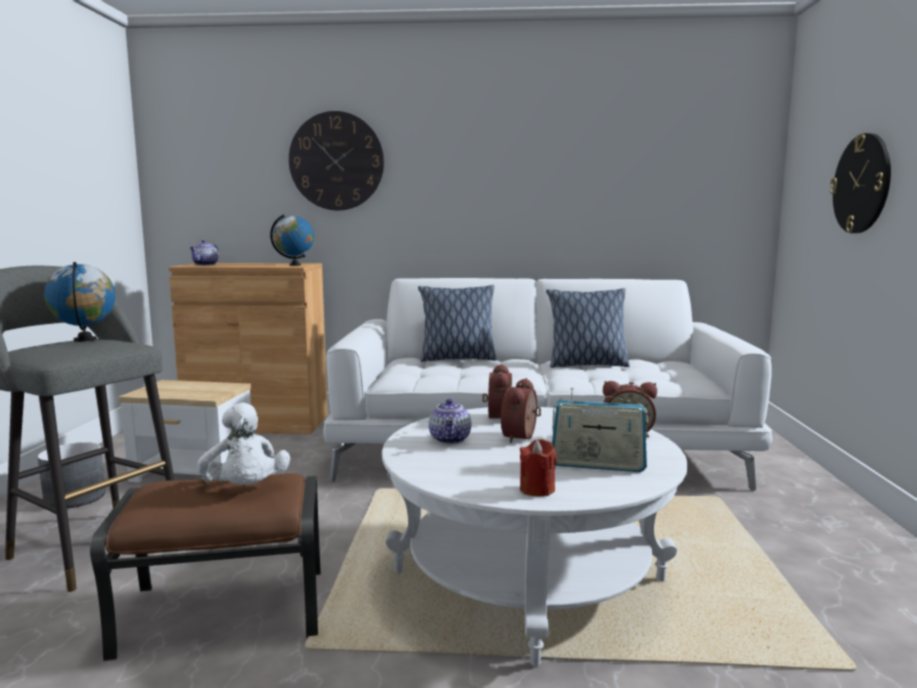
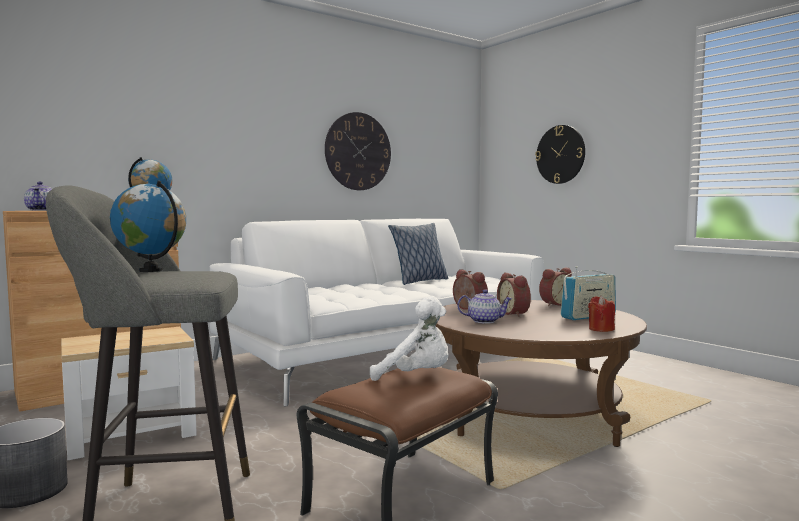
camera: 40 degrees left, 5 degrees down
(336, 161) = (170, 110): wall clock -> wall clock (358, 151)
(451, 440) = (484, 321): teapot -> teapot turned 45 degrees counterclockwise
(457, 359) = (326, 287): pillow -> none
(528, 577) = (530, 414): white coffee table -> brown coffee table

